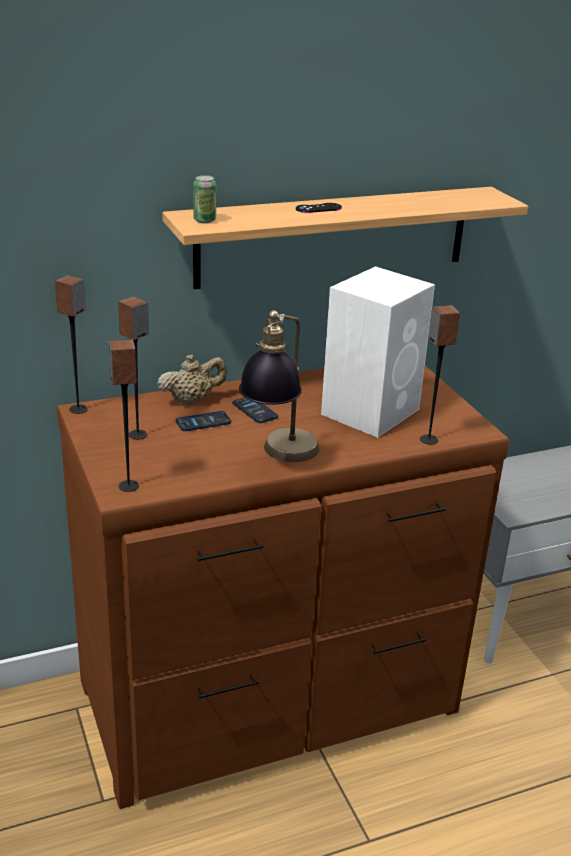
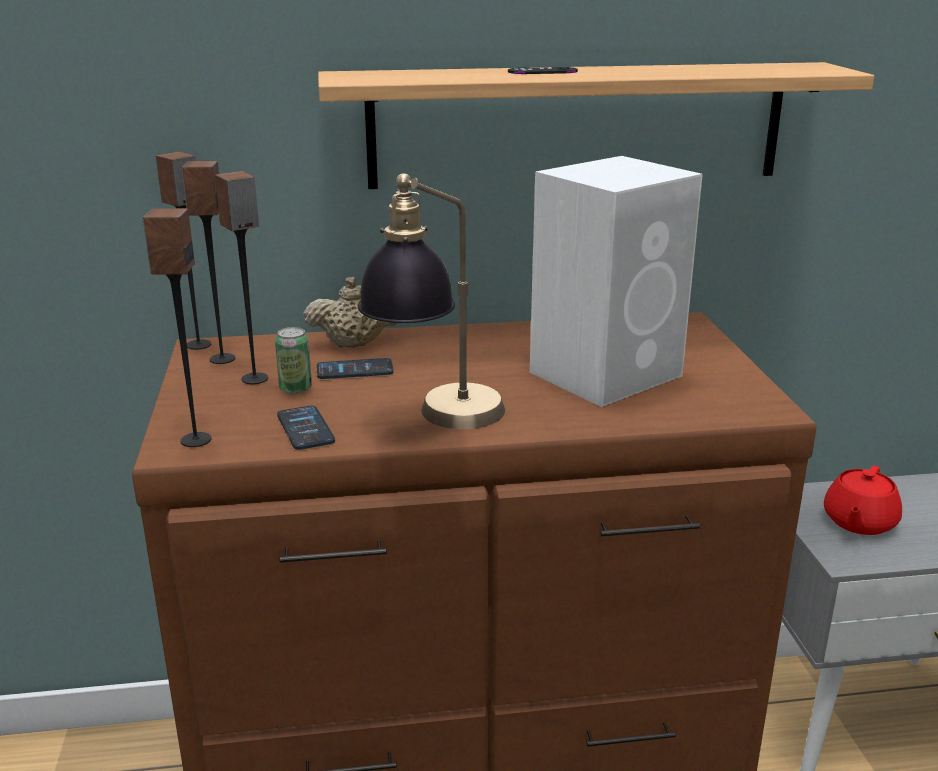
camera: 15 degrees right, 5 degrees down
(204, 220) = (365, 76): can -> can (295, 389)
(254, 410) = (436, 361): phone -> phone (305, 429)
(428, 440) = (681, 415): speaker -> speaker (221, 359)
(517, 488) = (858, 522): none -> red teapot

